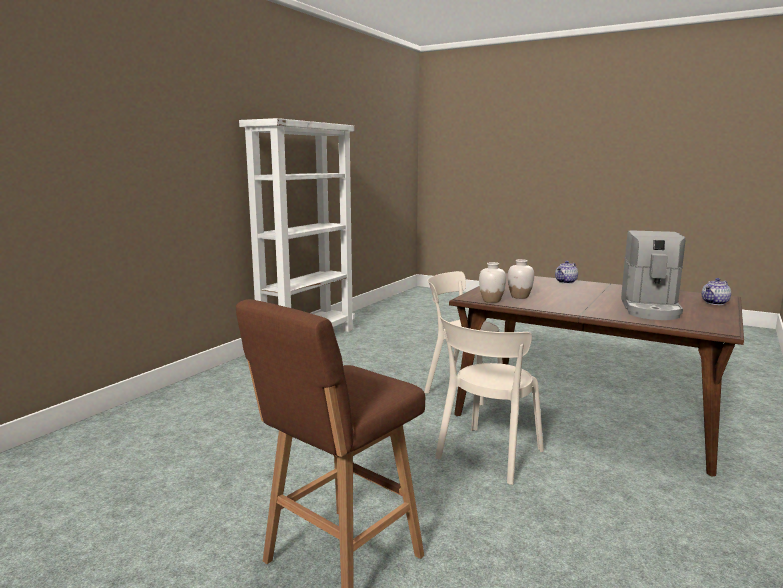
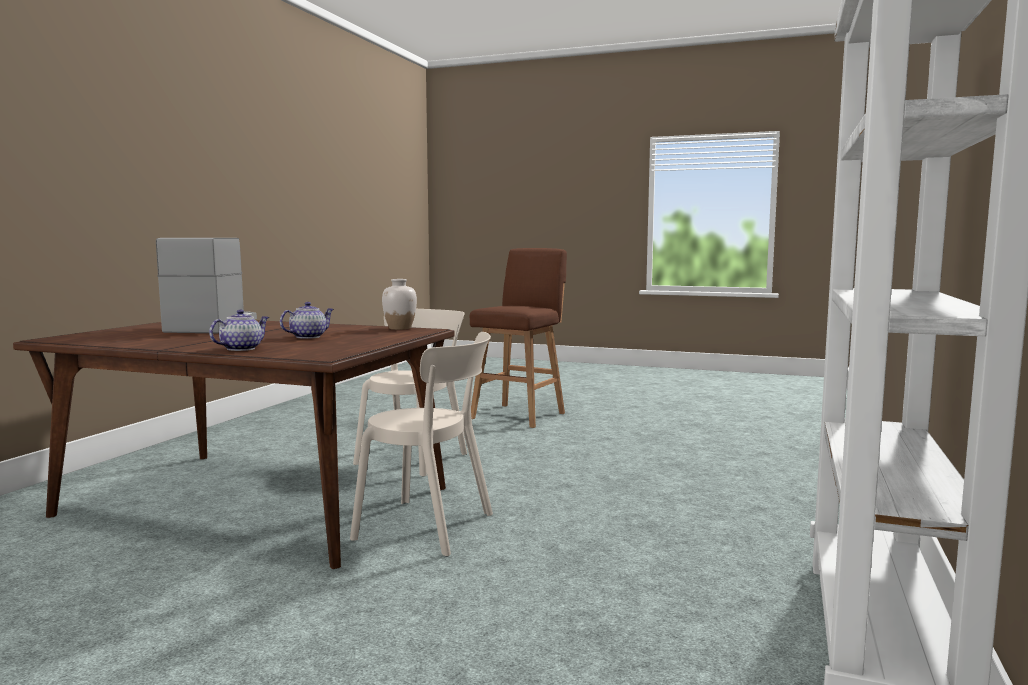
camera: 170 degrees right, 5 degrees down
(519, 297) = (357, 332): white vase -> none
(715, 303) = (101, 333): teapot -> teapot (308, 337)

